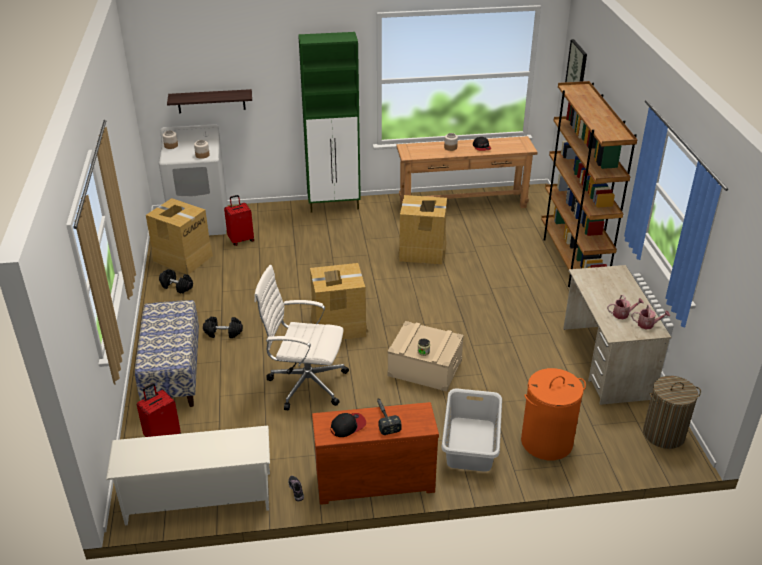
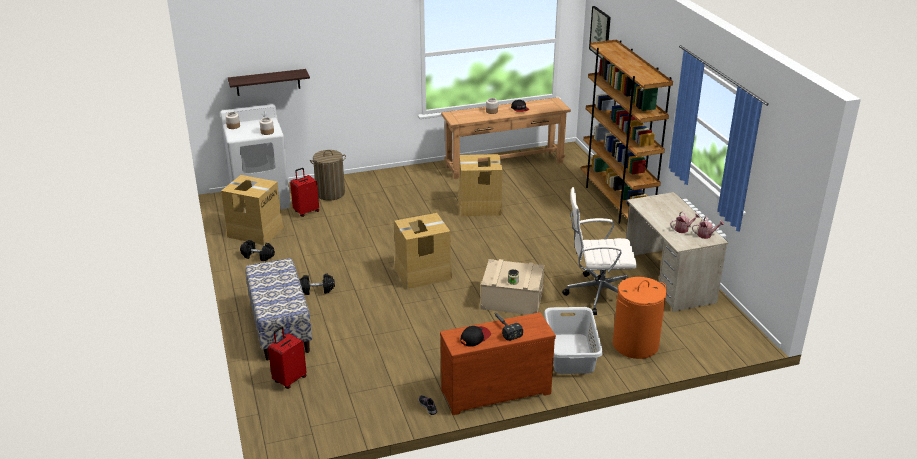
camera: 10 degrees left, 5 degrees down
(198, 498) = (340, 424): white shoe rack -> none
(305, 383) = (407, 322): white office chair -> white office chair (597, 294)
(334, 205) = (386, 175): green cabinet -> none
(663, 434) = (731, 328): laundry basket -> laundry basket (330, 193)

